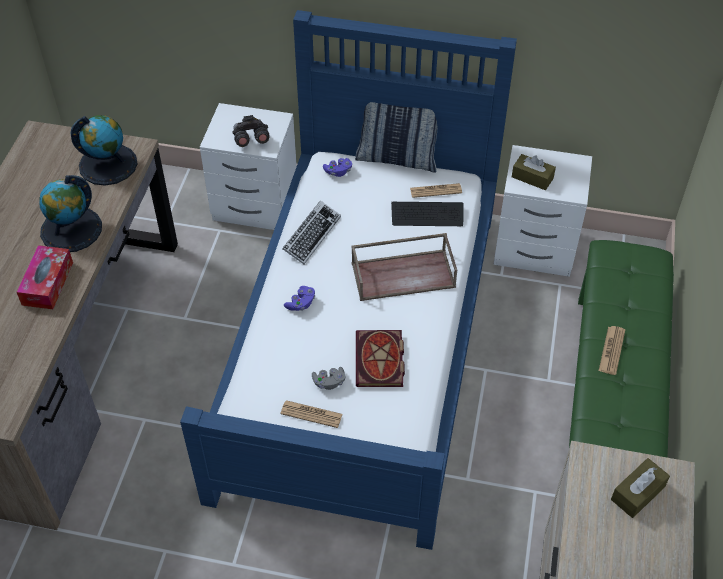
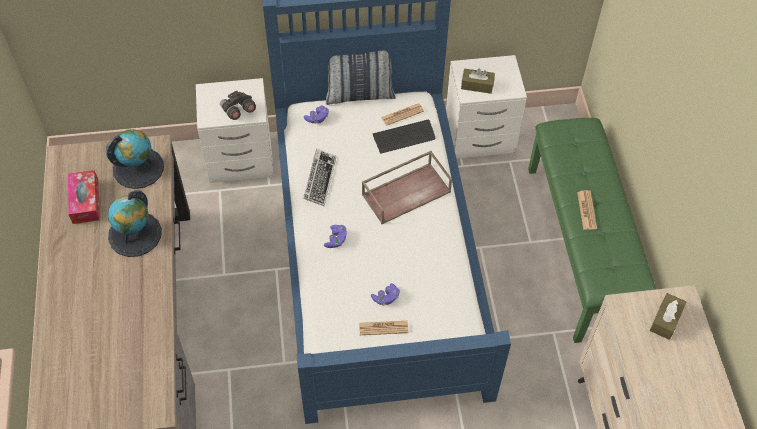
camera: 20 degrees left, 5 degrees up
(47, 283) = (138, 286): tissue box -> tissue box (85, 201)
(329, 382) = (386, 298): grey game controller -> purple game controller
(380, 362) = (418, 269): book -> none

